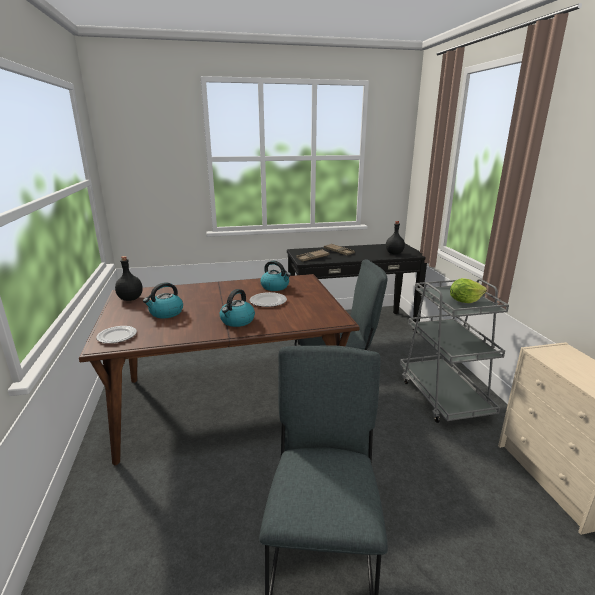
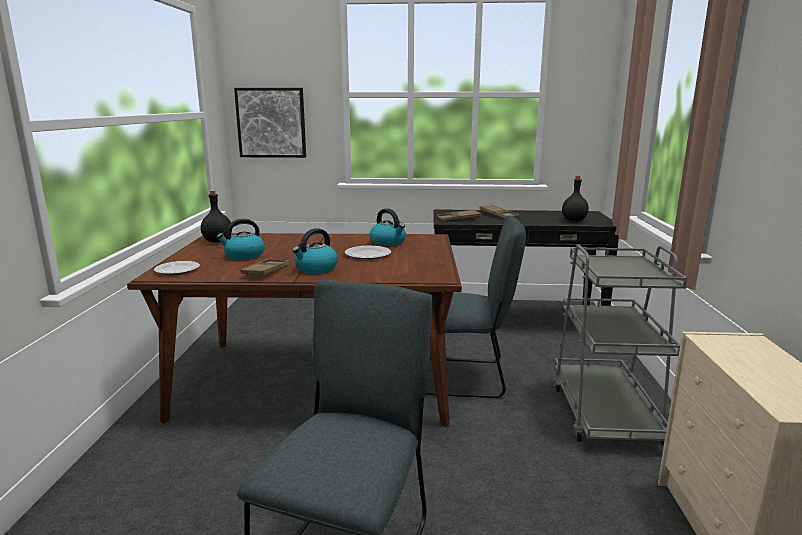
camera: 15 degrees right, 5 degrees down
(145, 184) = (271, 123): none -> picture
(198, 329) = (266, 271): none -> brown tray
(464, 301) = (629, 272): lettuce -> none

